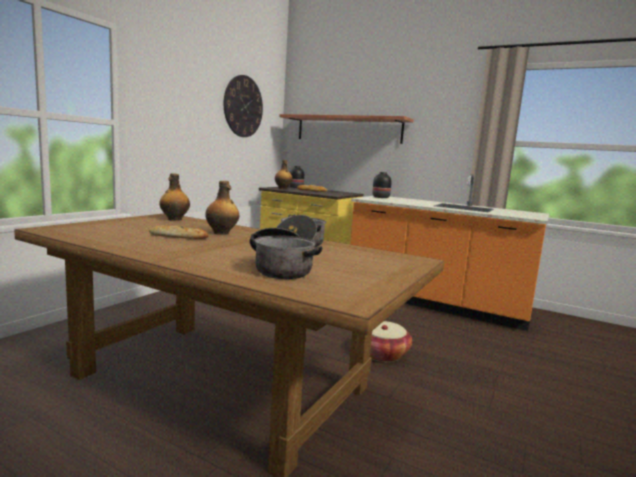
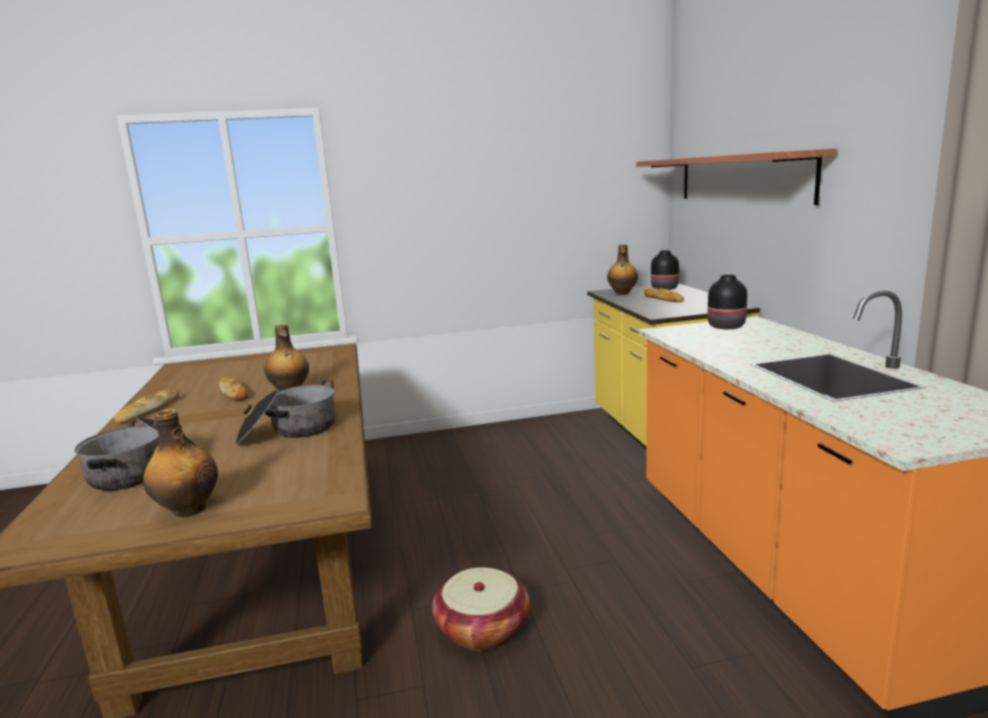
camera: 50 degrees right, 5 degrees up
(142, 249) = (148, 410): none -> bread
(174, 219) = (323, 358): bottle -> bottle (188, 510)
(243, 106) = (561, 162): wall clock -> none

